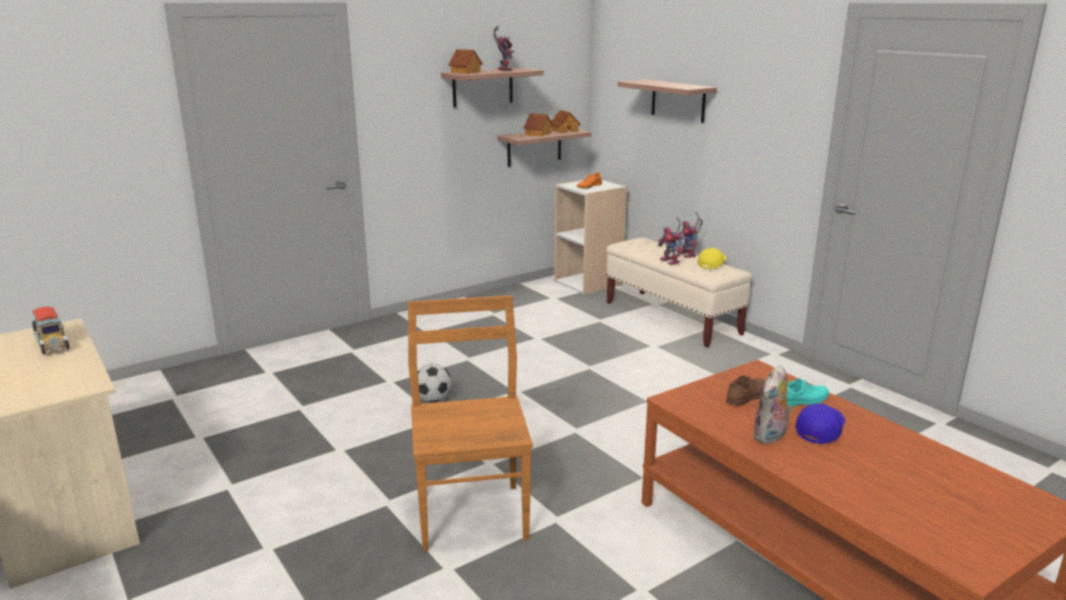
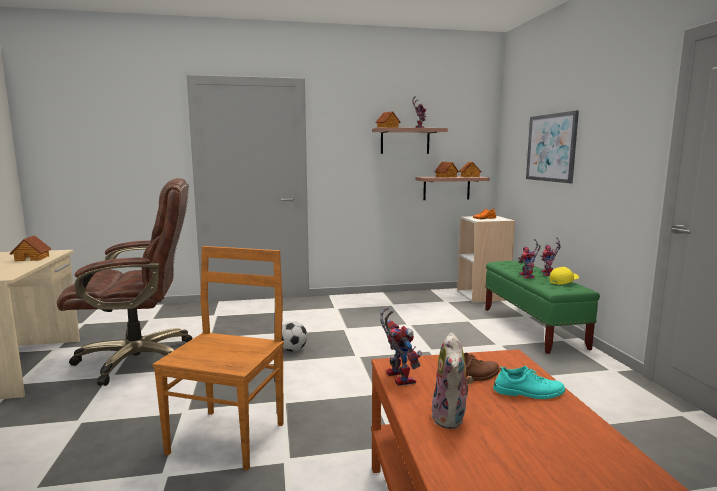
camera: 25 degrees right, 10 degrees down
(52, 346) = (32, 258): toy truck -> toy house
(235, 456) = (137, 358): none -> brown office chair
(672, 318) = (532, 328): beige bench -> green bench
(678, 100) = (551, 147): shelf -> picture
(690, 411) = (396, 377): none -> toy robot
(770, 437) = (451, 418): plush toy -> plush toy turned 60 degrees counterclockwise
(820, 430) = (518, 426): blue cap -> none

